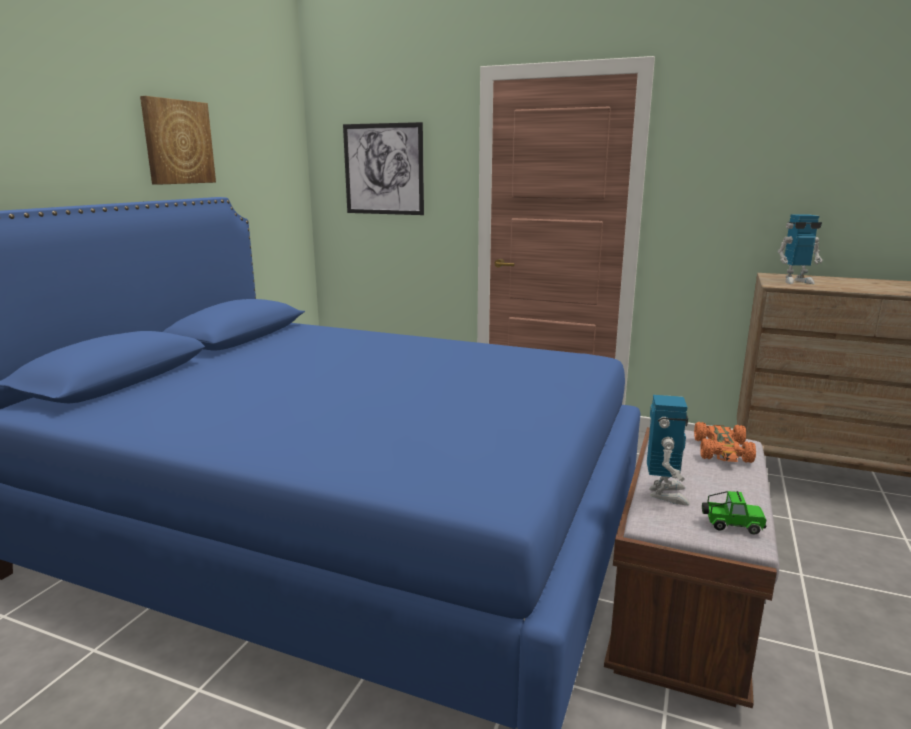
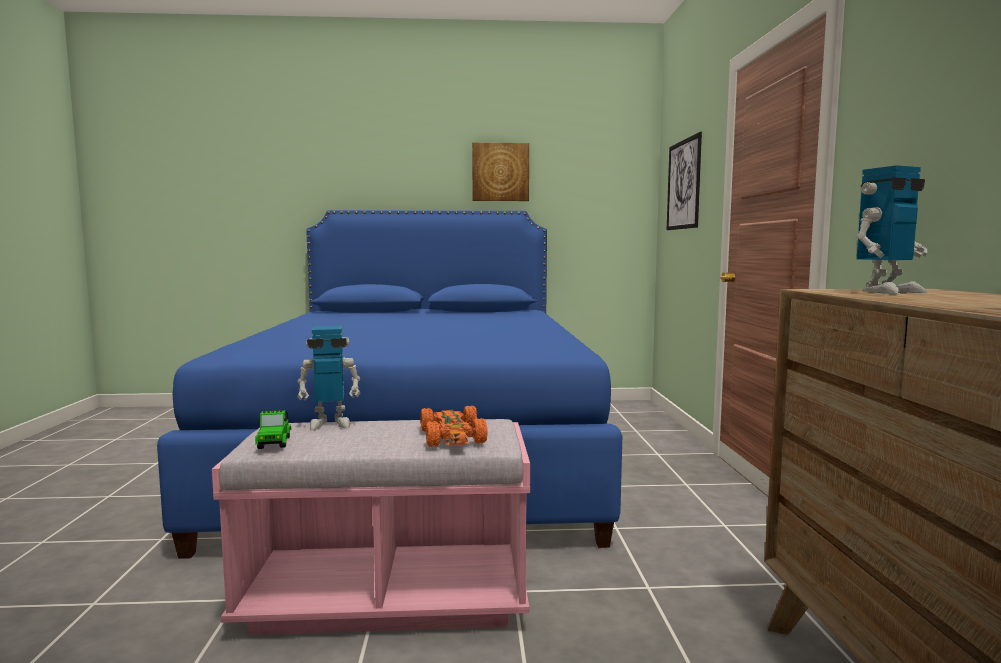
camera: 65 degrees right, 10 degrees down
(680, 612) = (387, 597): brown bench -> pink bench
(723, 451) = (453, 437): orange toy car -> orange toy car turned 90 degrees counterclockwise
(795, 281) = (887, 292): toy robot -> toy robot turned 90 degrees counterclockwise

